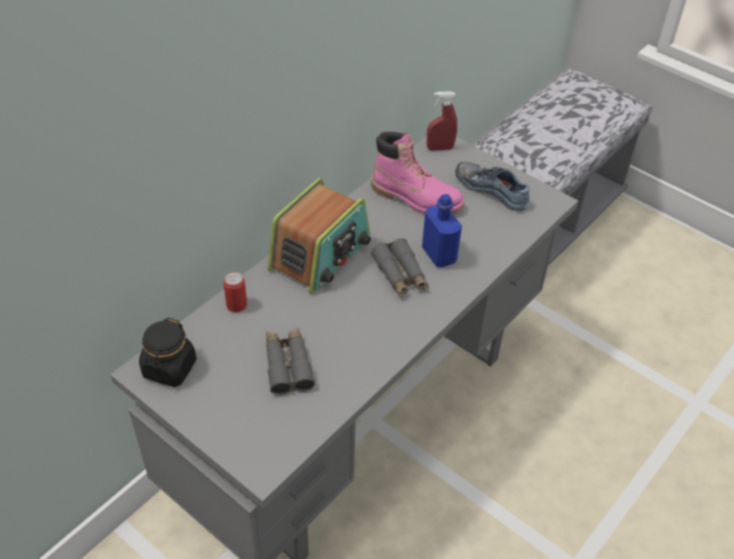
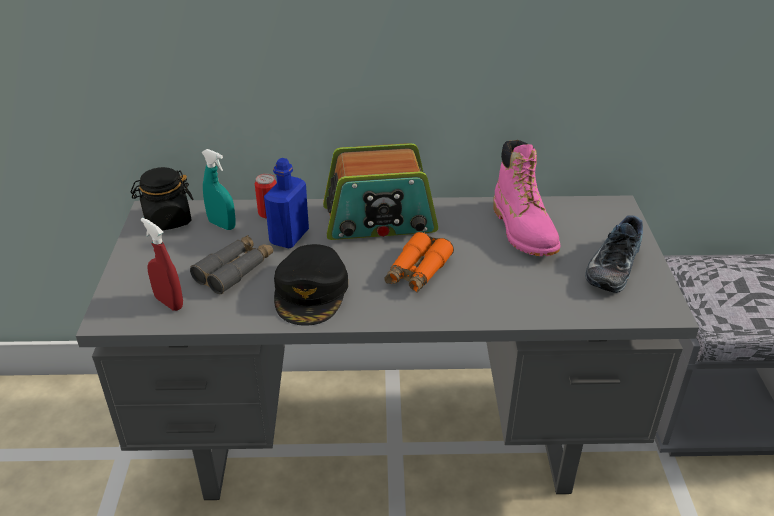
camera: 50 degrees right, 10 degrees down
(219, 340) = (222, 225): none -> turquoise spray bottle
(361, 340) = (311, 292): none -> black cap
(400, 275) = (417, 272): grey binoculars -> orange binoculars
(439, 255) = (475, 279): blue bottle -> blue bottle (289, 237)
(440, 148) = (608, 209): red spray bottle -> red spray bottle (169, 302)
(493, 190) = (611, 265): shoe -> shoe turned 150 degrees counterclockwise

